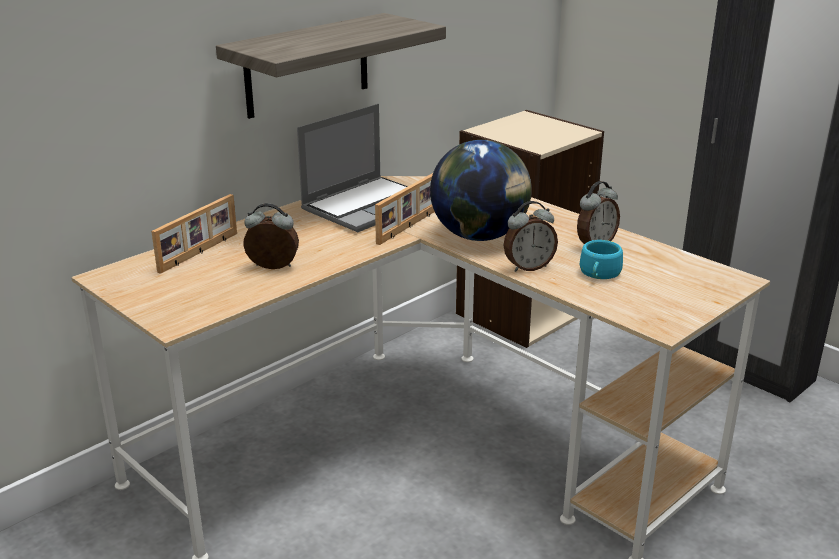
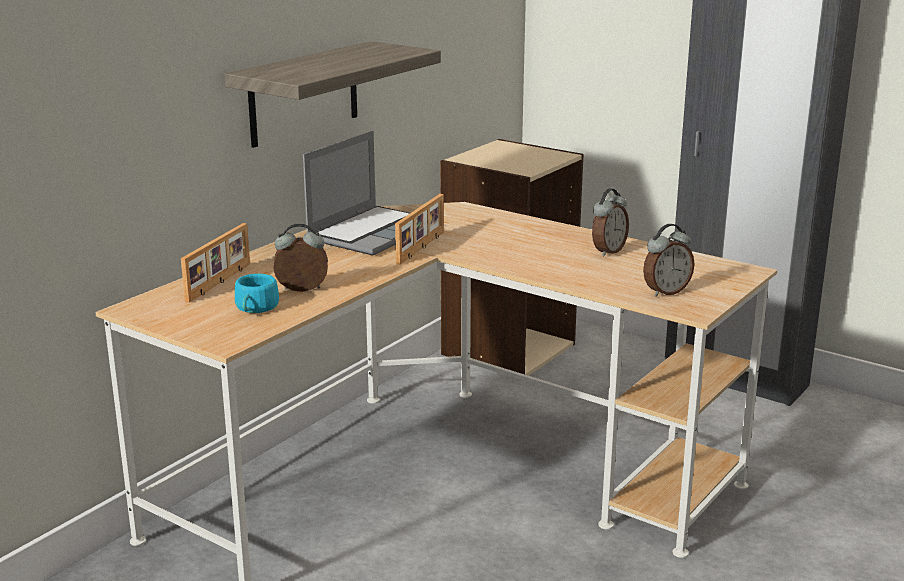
camera: 10 degrees left, 5 degrees down
(480, 236) = (495, 251): globe -> none
(528, 267) = (552, 273): alarm clock -> alarm clock (665, 292)
(599, 274) = (620, 274): turquoise cup -> turquoise cup (255, 309)

